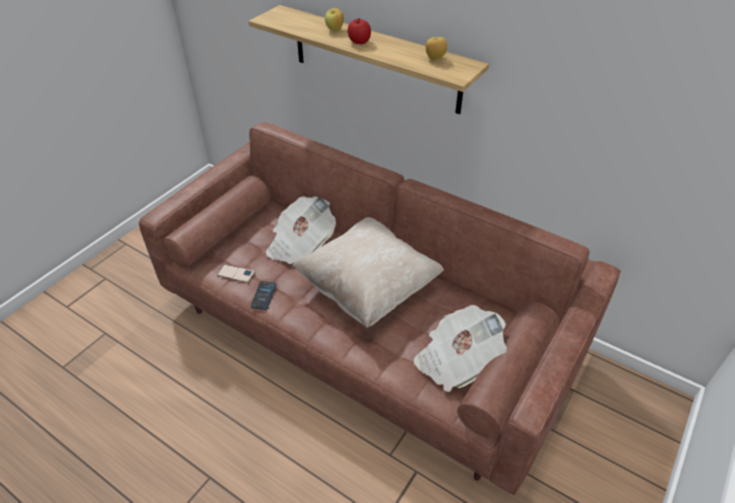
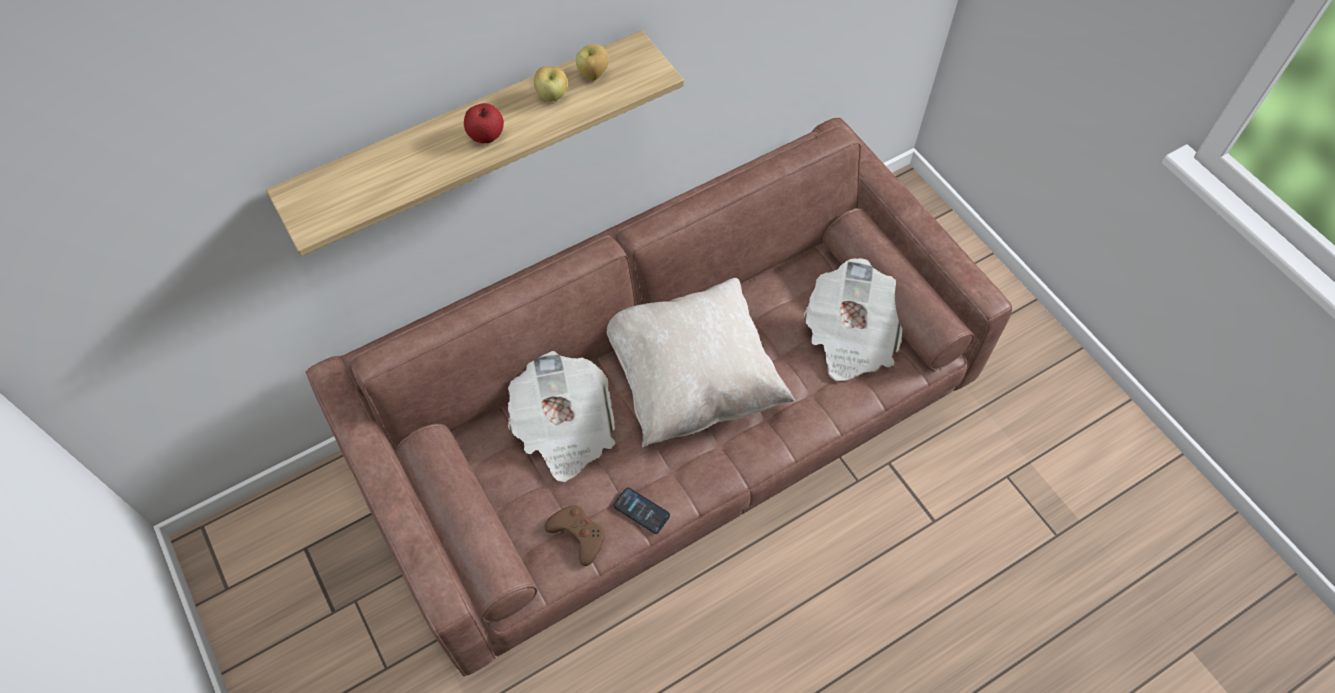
camera: 65 degrees left, 15 degrees up
(236, 273) = (578, 535): phone -> brown game controller
(335, 29) = (423, 149): apple -> apple (552, 96)

